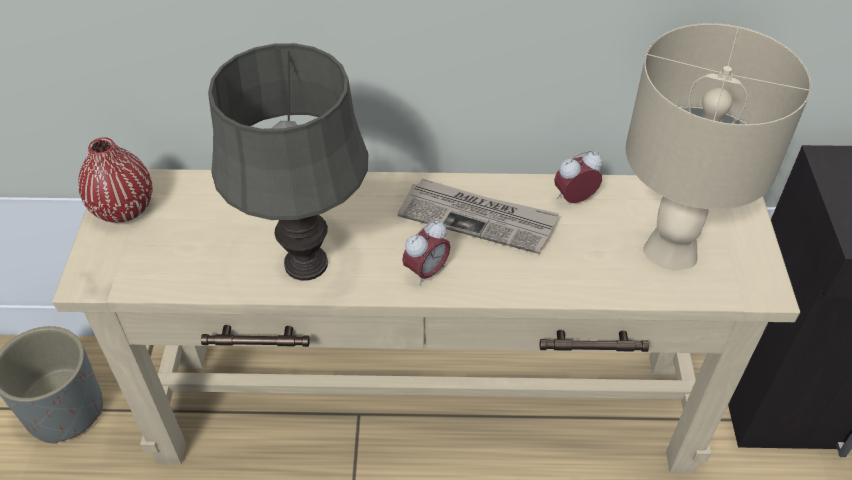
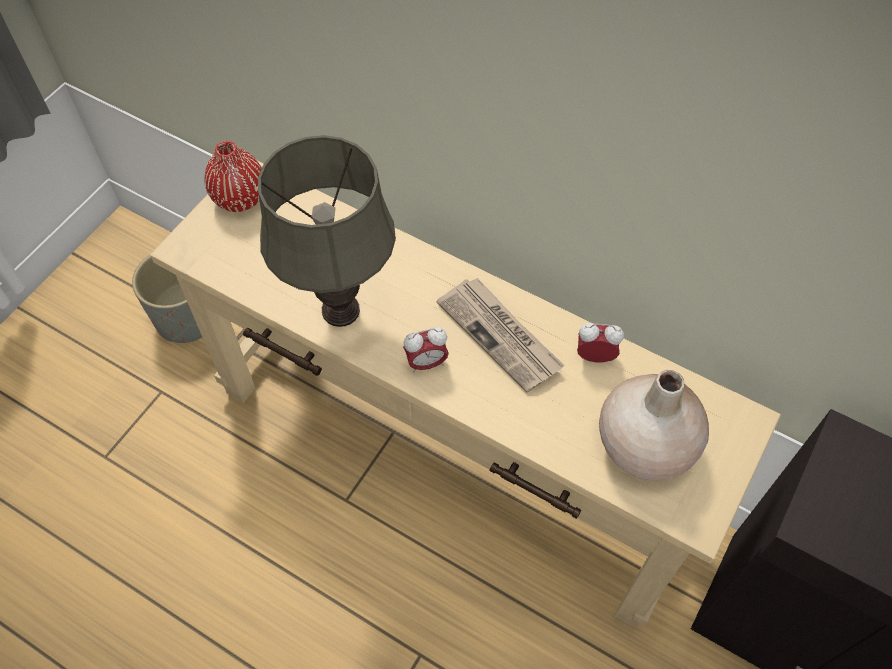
camera: 30 degrees right, 10 degrees up
(671, 248) = (644, 444): beige table lamp -> beige vase

